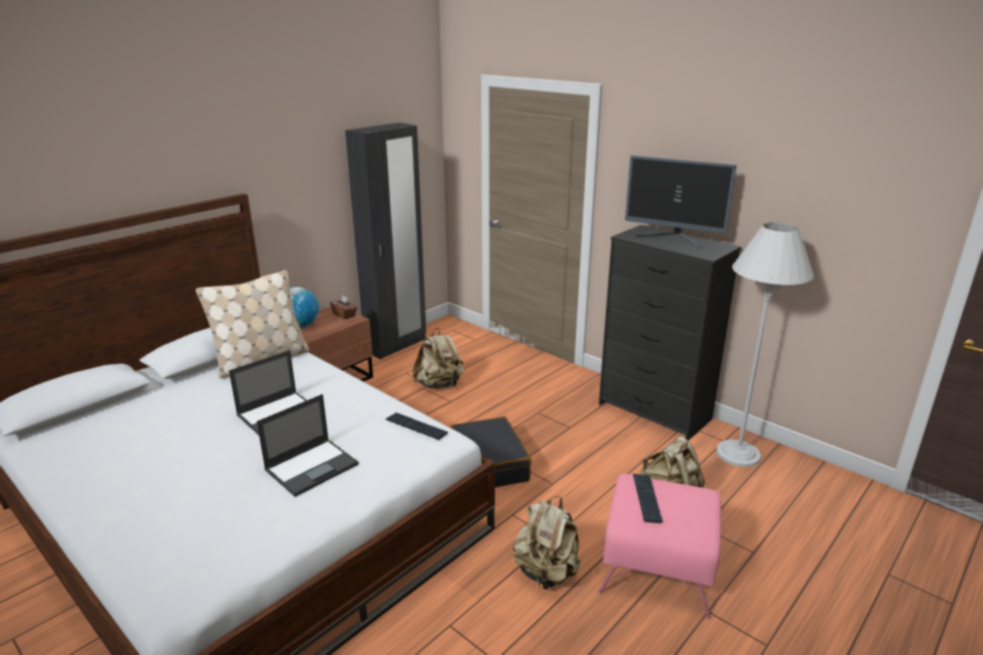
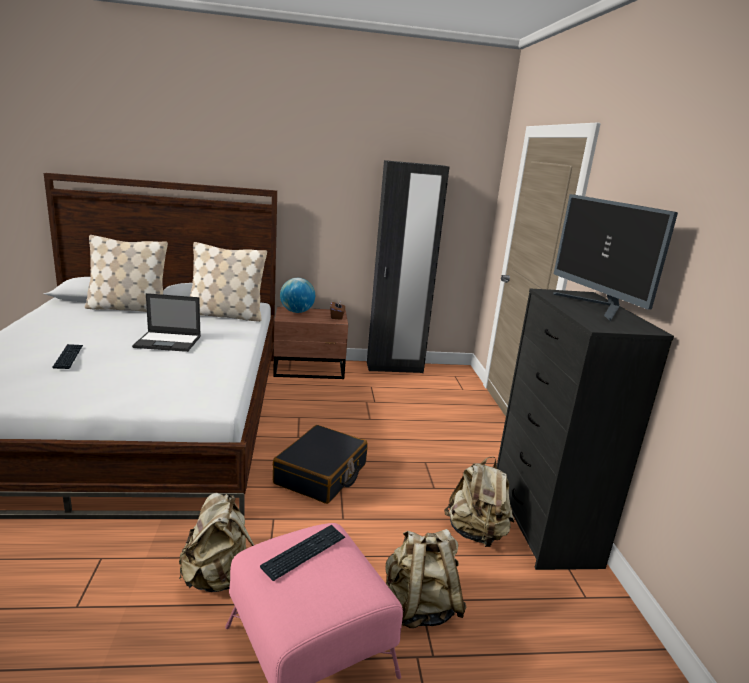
camera: 40 degrees right, 5 degrees down
(137, 403) = (128, 308): none -> beige pillow
(312, 466) = (117, 375): laptop -> none
(416, 427) = (218, 387): keyboard -> keyboard (68, 357)
(439, 384) = (381, 405): beige backpack -> beige backpack (476, 533)
(738, 454) = (583, 620): white floor lamp -> none

